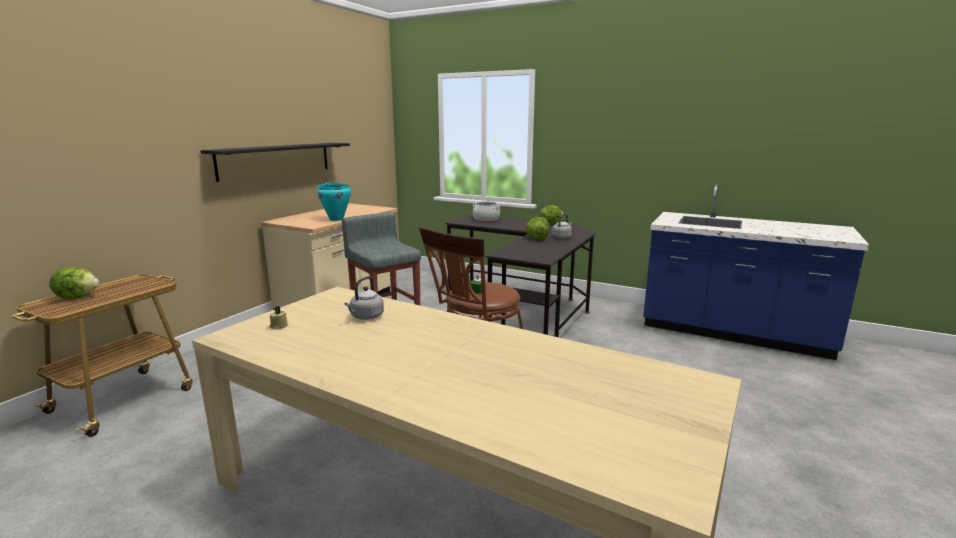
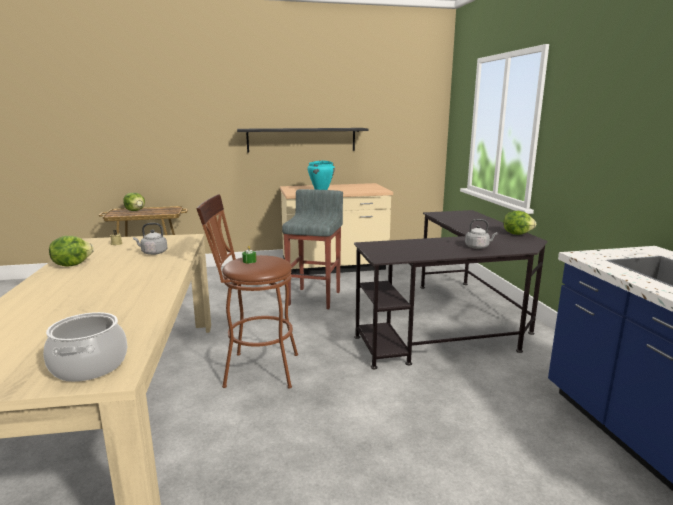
camera: 50 degrees right, 0 degrees up
(486, 219) = (468, 216): cooking pot -> cooking pot (89, 366)
(537, 238) = (448, 242): lettuce -> lettuce (72, 264)

